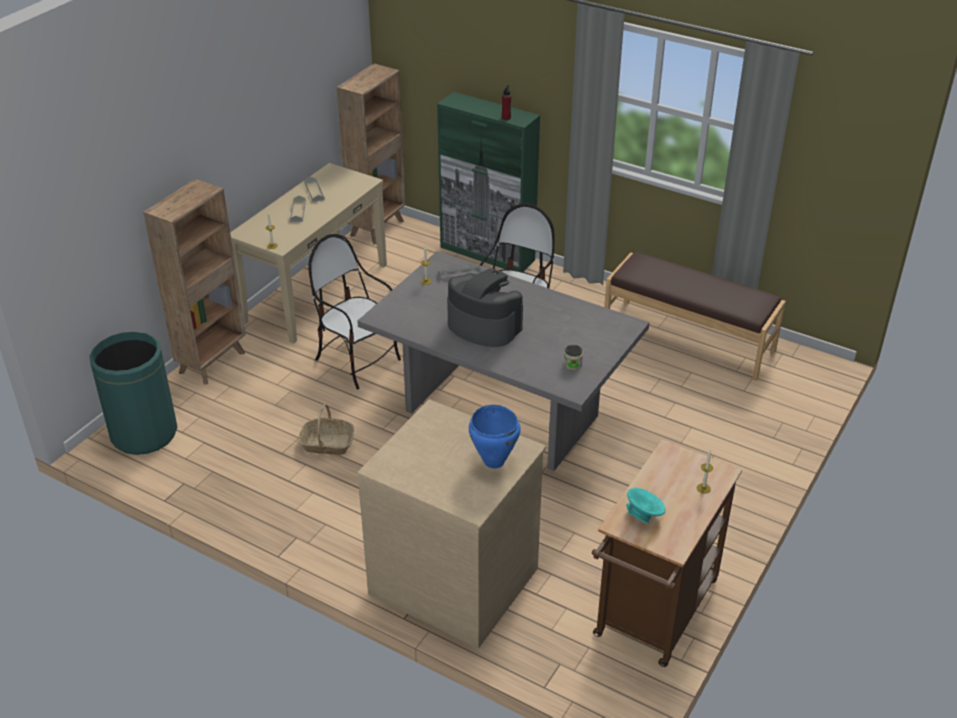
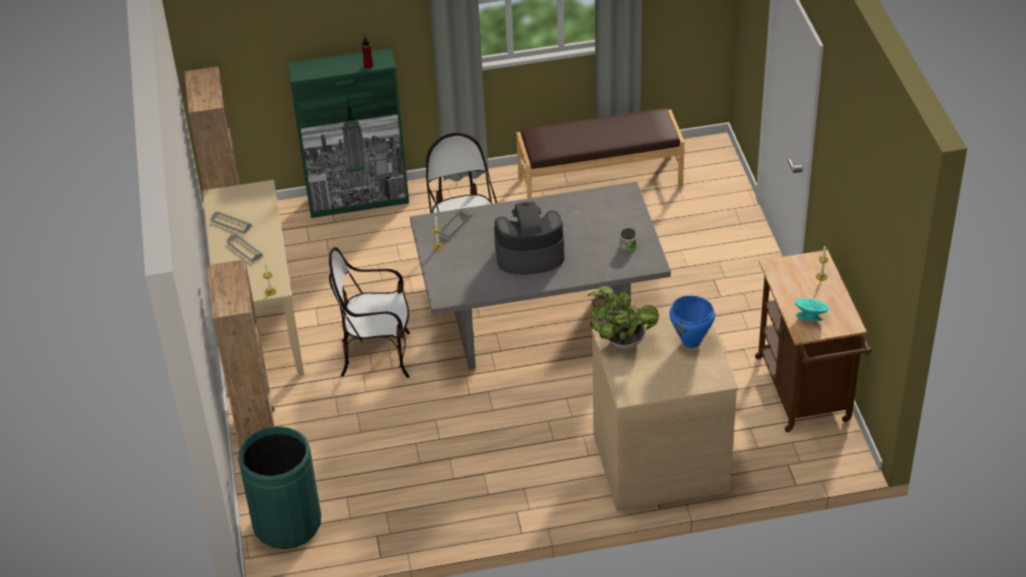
camera: 40 degrees left, 5 degrees up
(327, 443) = (444, 433): basket -> none
(437, 423) = (621, 341): none -> potted plant

